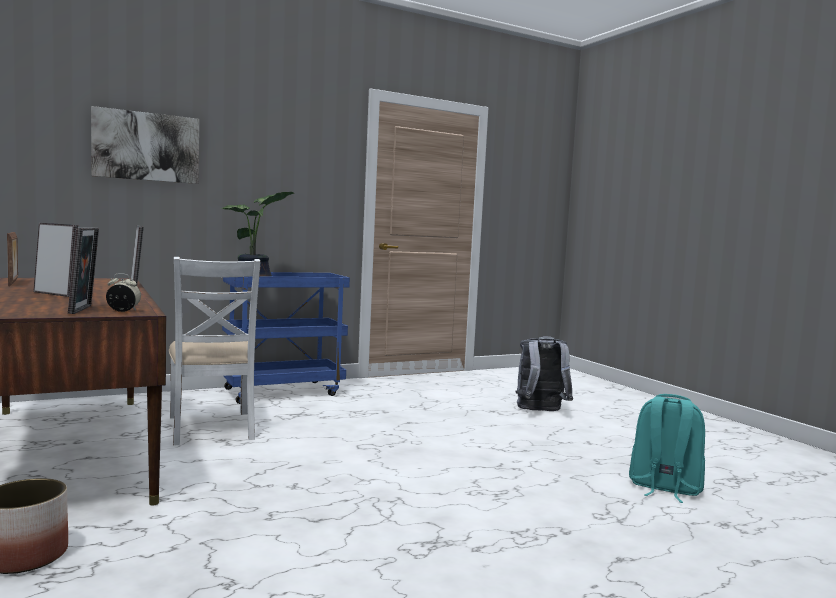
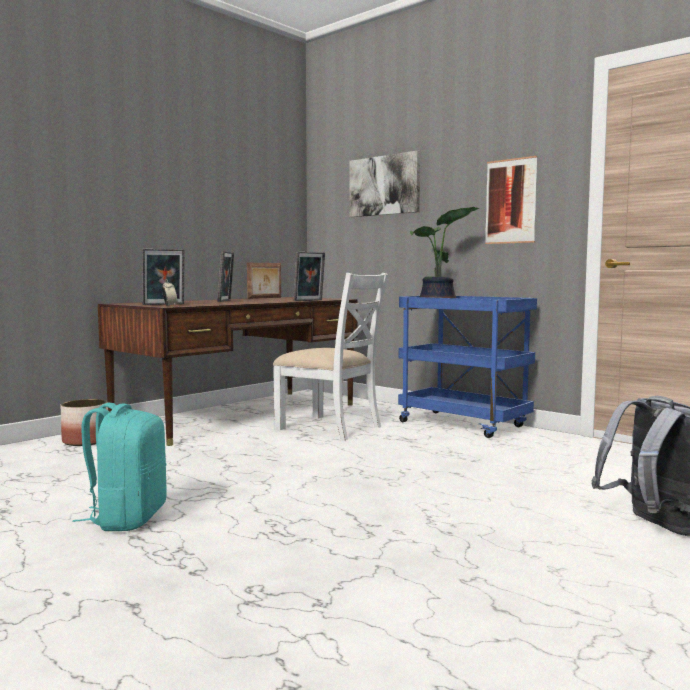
camera: 70 degrees right, 0 degrees up
(212, 427) = (330, 427): white chair -> white chair turned 105 degrees counterclockwise
(301, 188) = (510, 201): none -> picture
(664, 488) = (411, 635): turquoise backpack -> turquoise backpack (127, 518)

